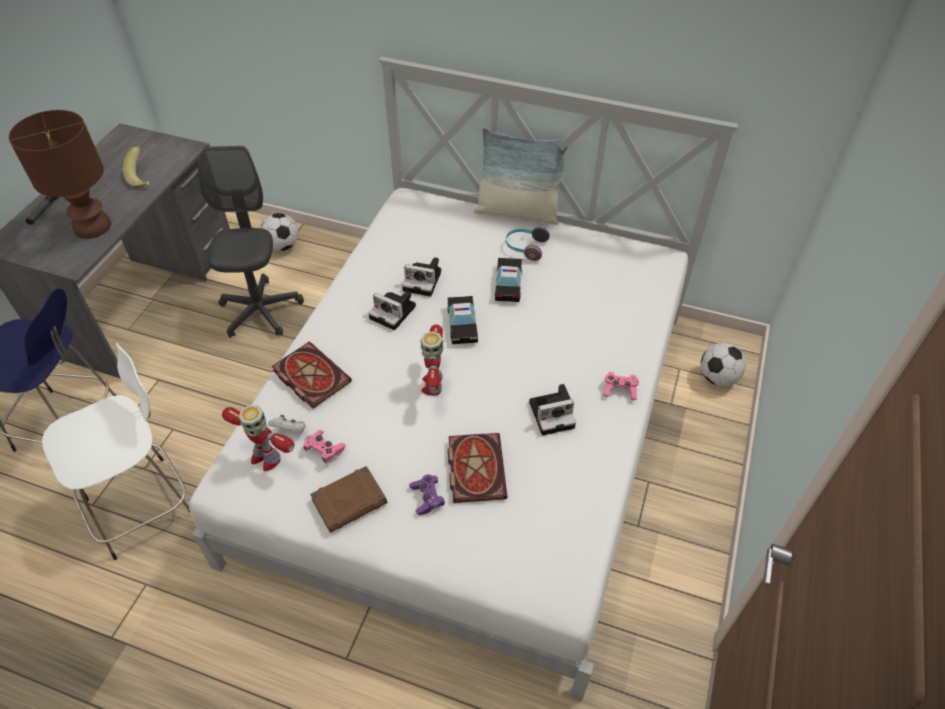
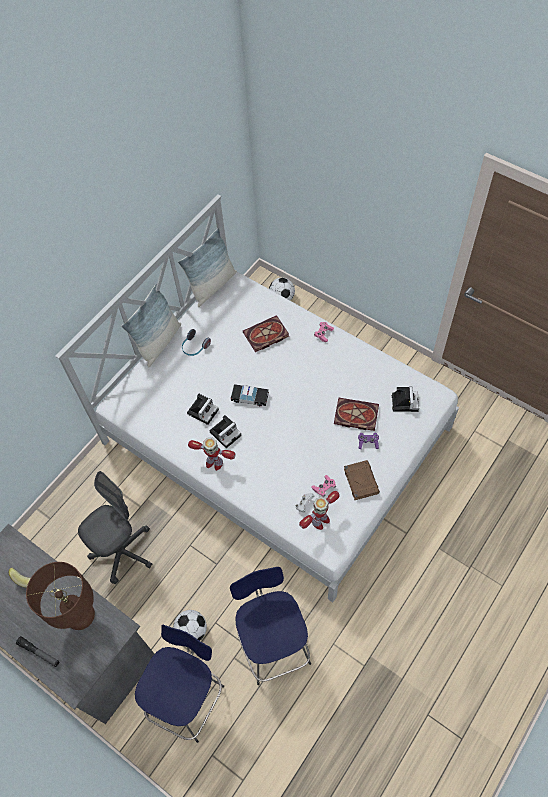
camera: 70 degrees left, 10 degrees up
(144, 504) = (273, 644): white stool -> blue stool
(260, 311) = (123, 551): grey office chair -> grey office chair turned 120 degrees clockwise
(282, 246) = (56, 527): football -> football (192, 631)
(309, 376) = (264, 489): book -> book (265, 335)
(433, 384) = (292, 422): toy robot -> toy robot (214, 463)
(508, 284) = (224, 365): toy car -> none
(553, 414) = (330, 369): camera -> camera (404, 401)
(641, 241) = (212, 286): none -> pillow

